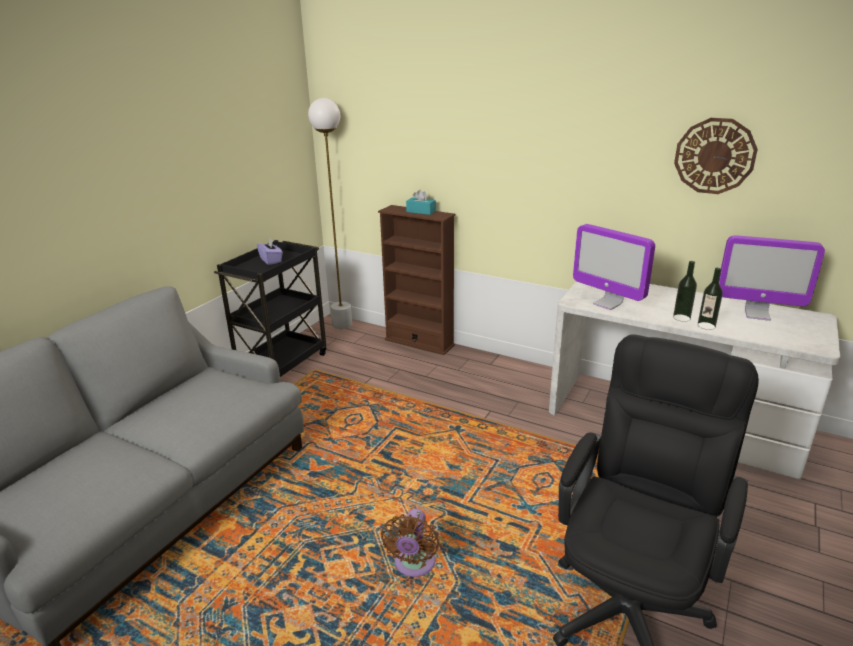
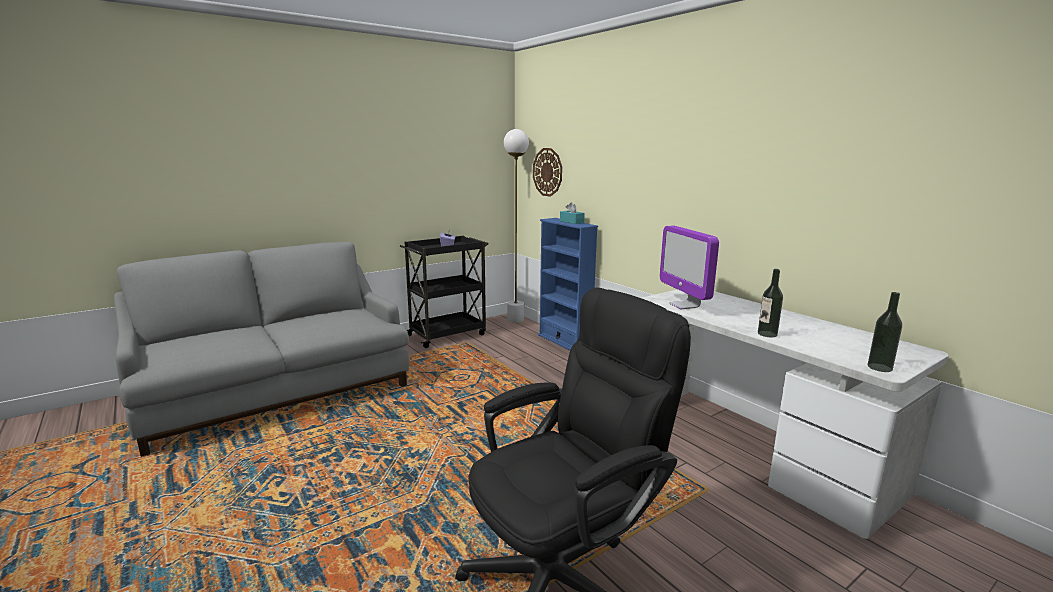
camera: 25 degrees right, 10 degrees down
(413, 565) = (405, 481): brown fan -> none
(419, 342) = (564, 342): brown bookcase -> blue bookcase
(681, 318) = (748, 325): bottle -> bottle (879, 367)
(714, 156) = (812, 165): wall clock -> wall clock (547, 172)
(757, 314) = (842, 336): monitor -> none

